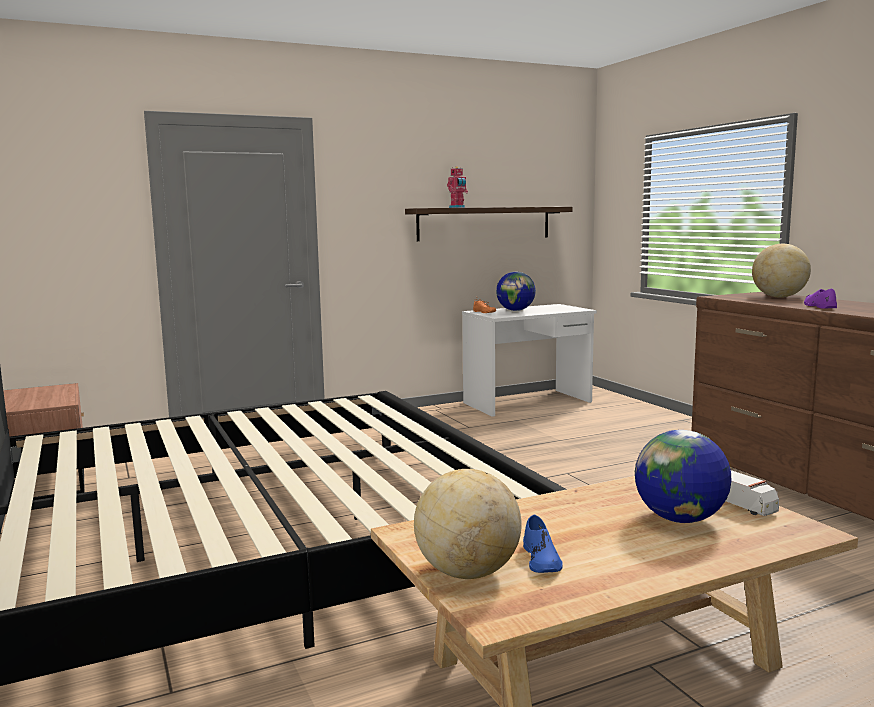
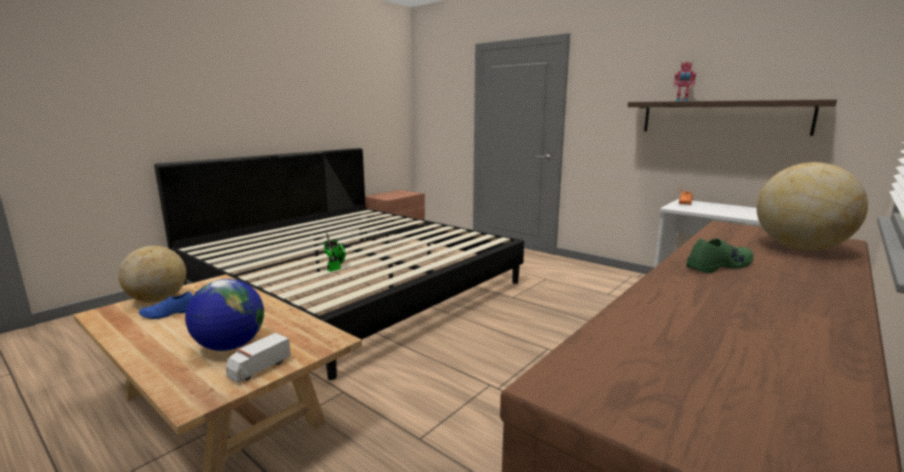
camera: 65 degrees right, 5 degrees up
(378, 479) = (336, 269): none -> toy robot
(516, 310) = (721, 208): globe -> none
(819, 306) = (718, 266): purple shoe -> green shoe

